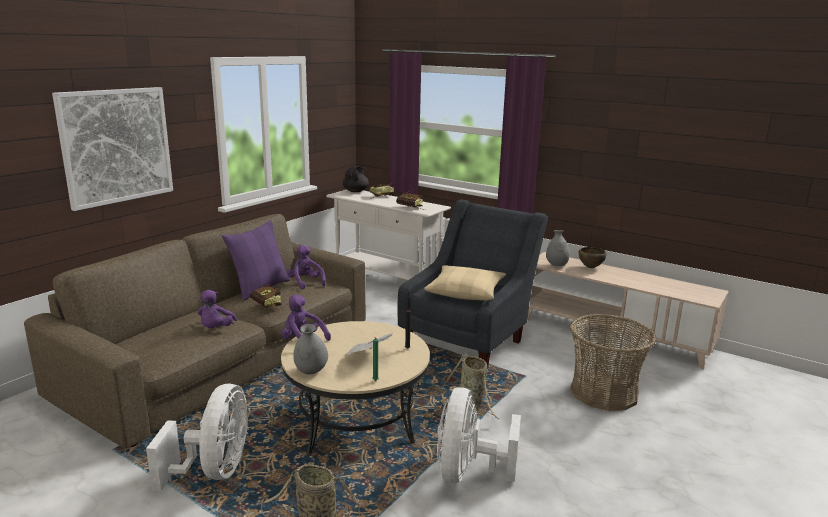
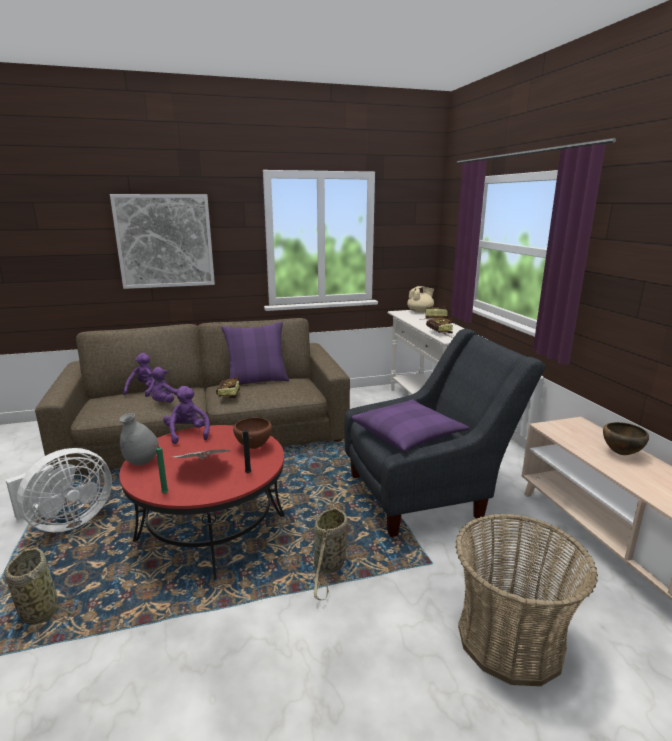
camera: 40 degrees right, 0 degrees up
(305, 283) = (291, 385): purple plush toy -> purple plush toy (143, 390)
(356, 191) = (420, 312): black teapot -> beige teapot
(356, 419) = (212, 528): beige coffee table -> red coffee table
(377, 332) = (254, 447): none -> brown bowl
(465, 291) = (408, 434): beige pillow -> purple pillow
(467, 472) = (211, 644): white fan -> none
(556, 265) = (570, 437): grey vase -> none

